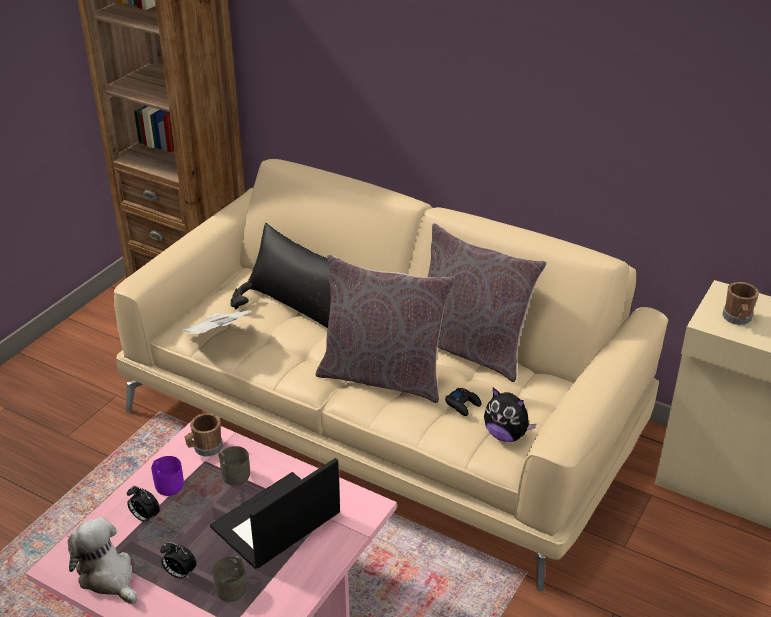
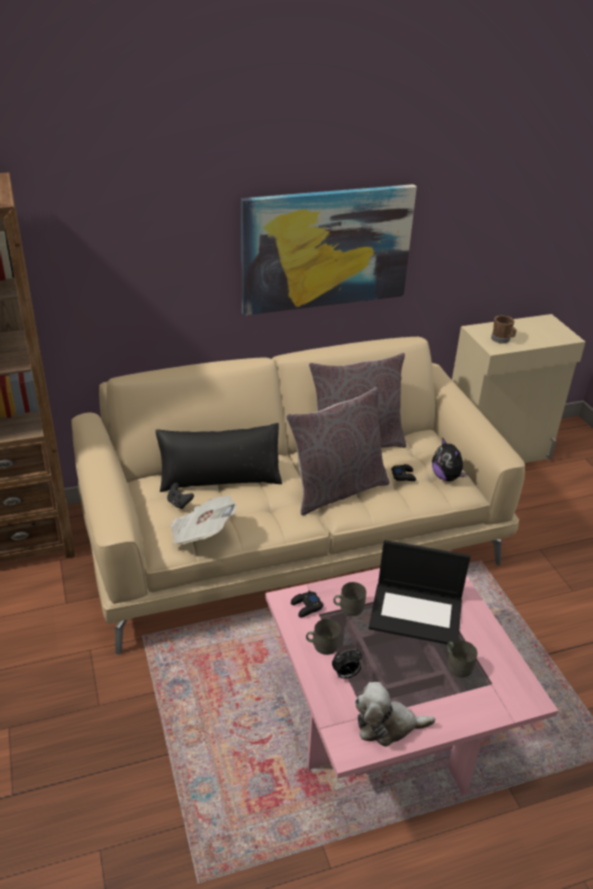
camera: 50 degrees left, 0 degrees up
(167, 483) = (322, 645): purple mug -> grey mug
(179, 573) = (421, 685): alarm clock -> none
(205, 448) = (306, 607): brown mug -> black game controller
(275, 522) = (417, 613): laptop -> laptop turned 75 degrees counterclockwise
(506, 435) = (446, 477): plush toy -> plush toy turned 75 degrees clockwise
(532, 102) = (326, 249): none -> picture

